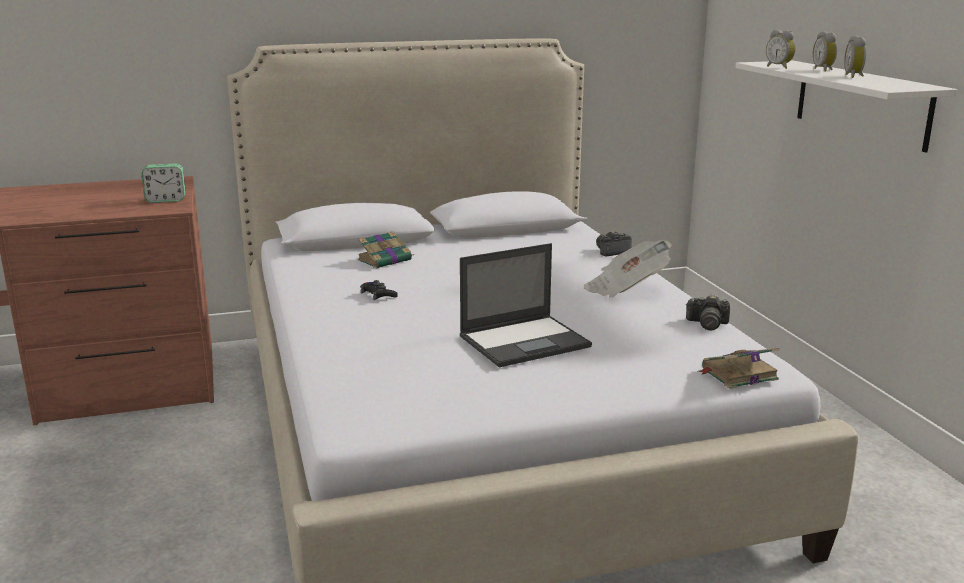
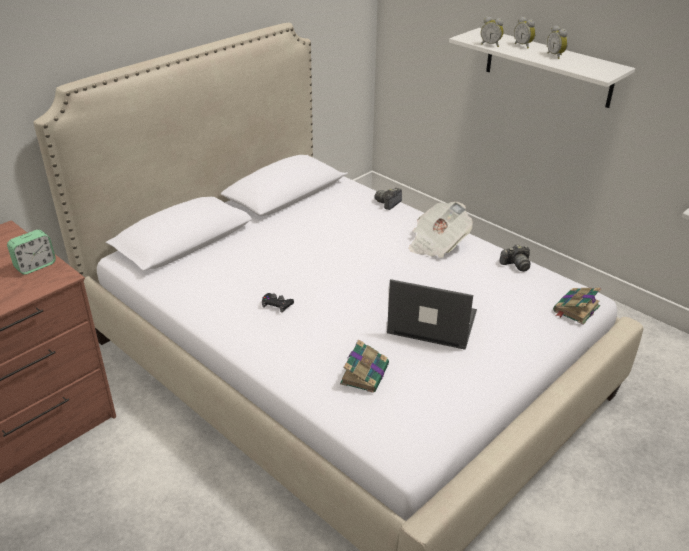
camera: 30 degrees left, 15 degrees up
(386, 260) = (237, 260): book -> book (365, 373)
(525, 341) = (431, 322): laptop -> laptop turned 105 degrees counterclockwise

